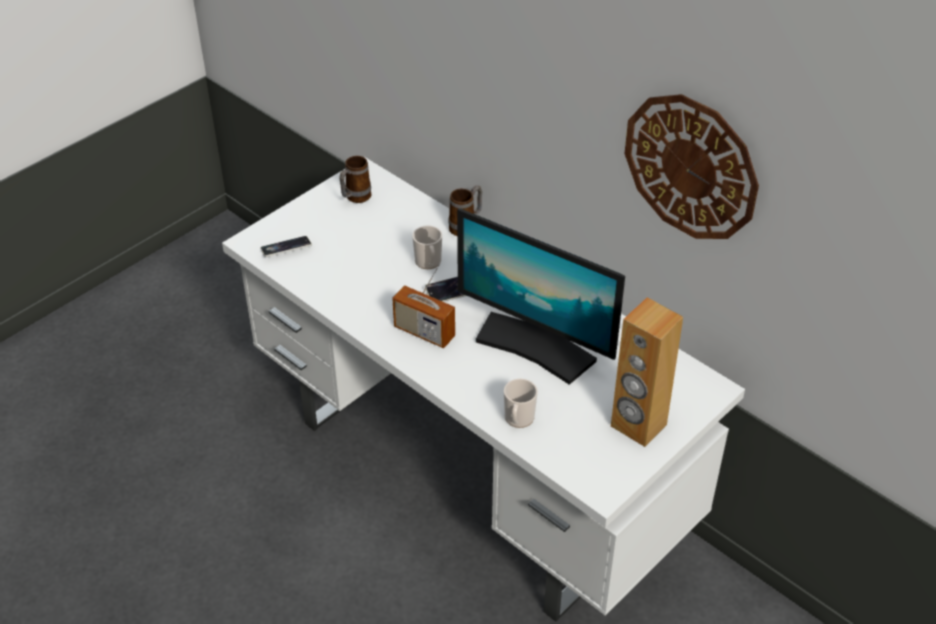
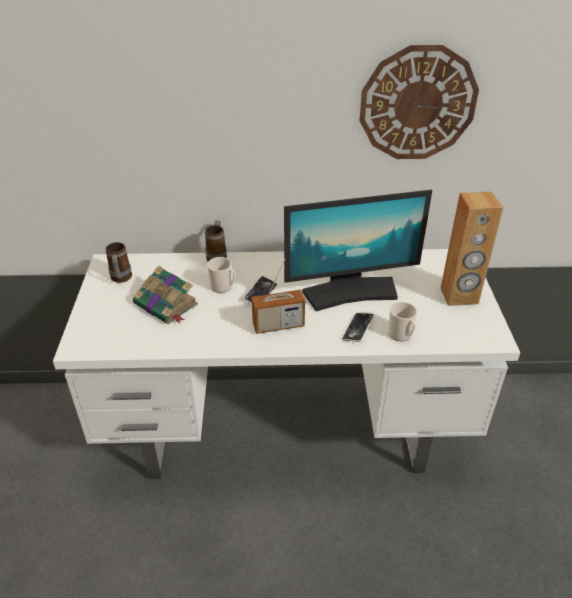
camera: 45 degrees left, 5 degrees down
(286, 249) = (112, 335): phone -> phone (358, 329)
(360, 249) = (167, 305): none -> book

